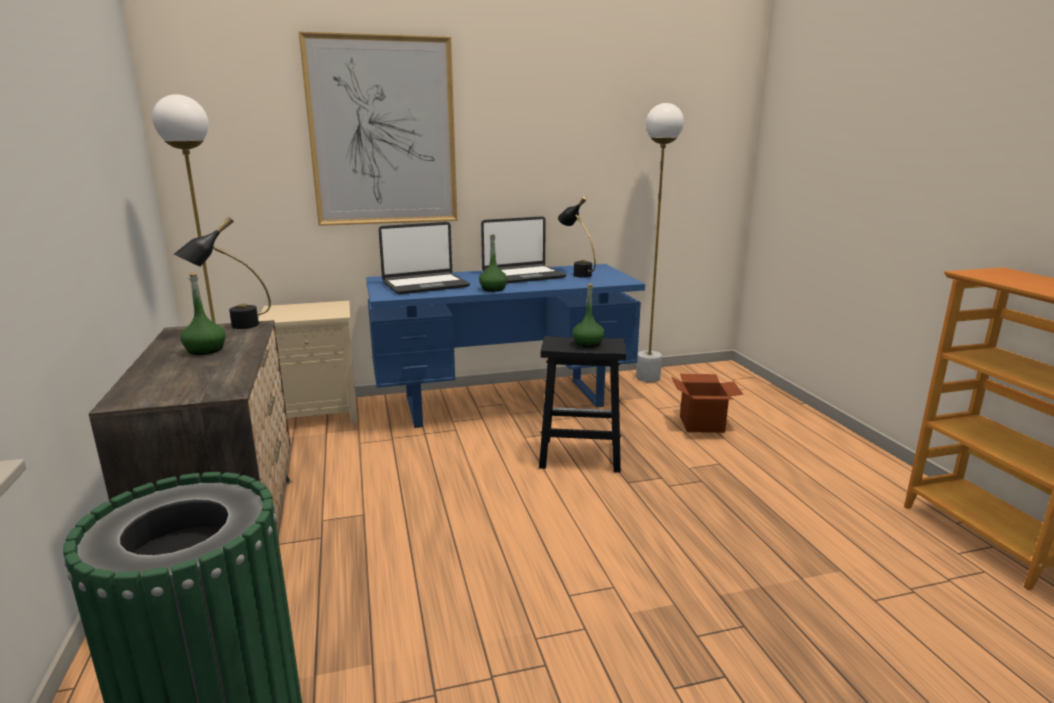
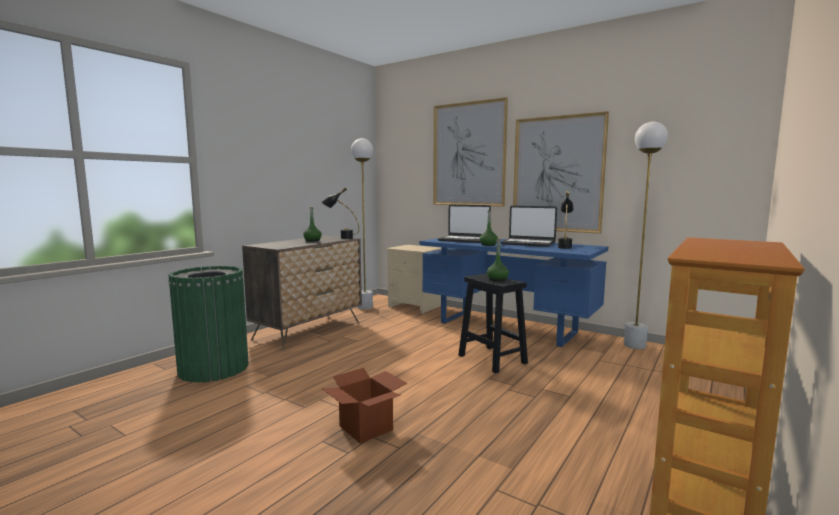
camera: 50 degrees right, 10 degrees down
(536, 168) = (557, 174): none -> picture
(701, 424) = (611, 377): cardboard box -> cardboard box (365, 428)

